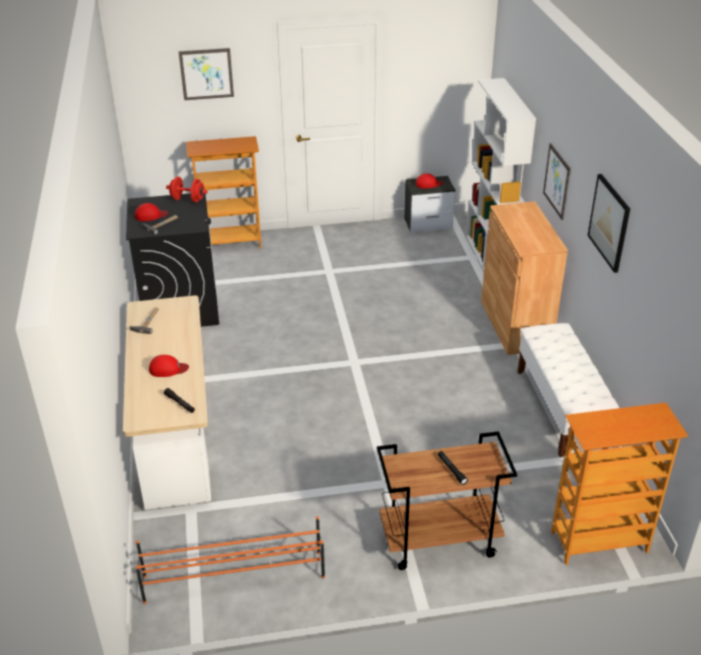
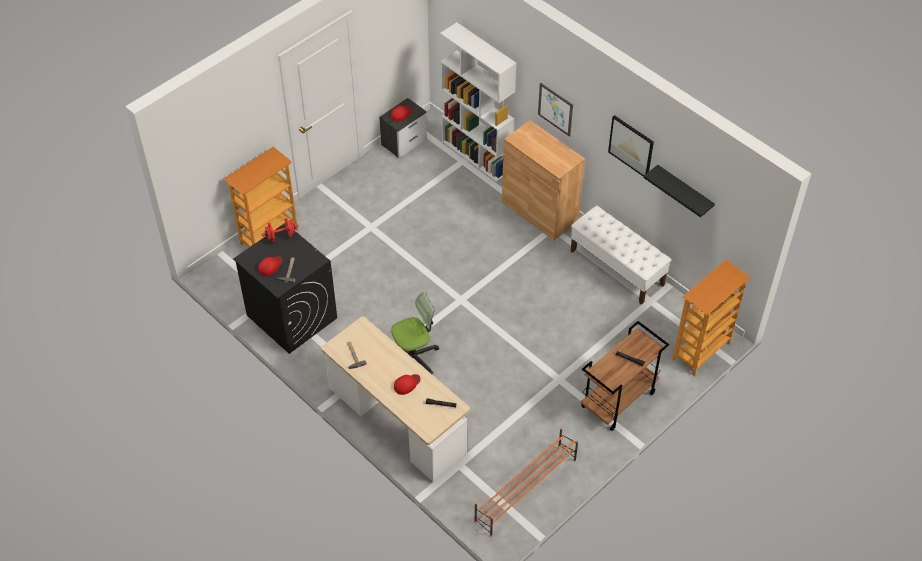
camera: 35 degrees left, 15 degrees up
(206, 74) = (232, 120): picture -> none
(254, 388) = (414, 357): none -> office chair
(648, 292) = (684, 191): none -> black shelf

